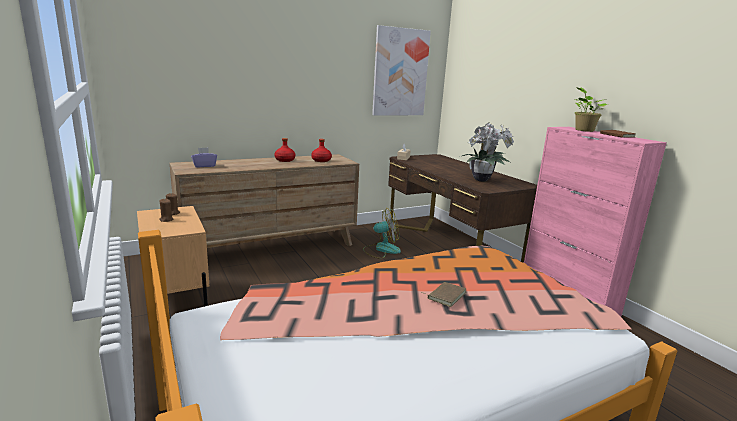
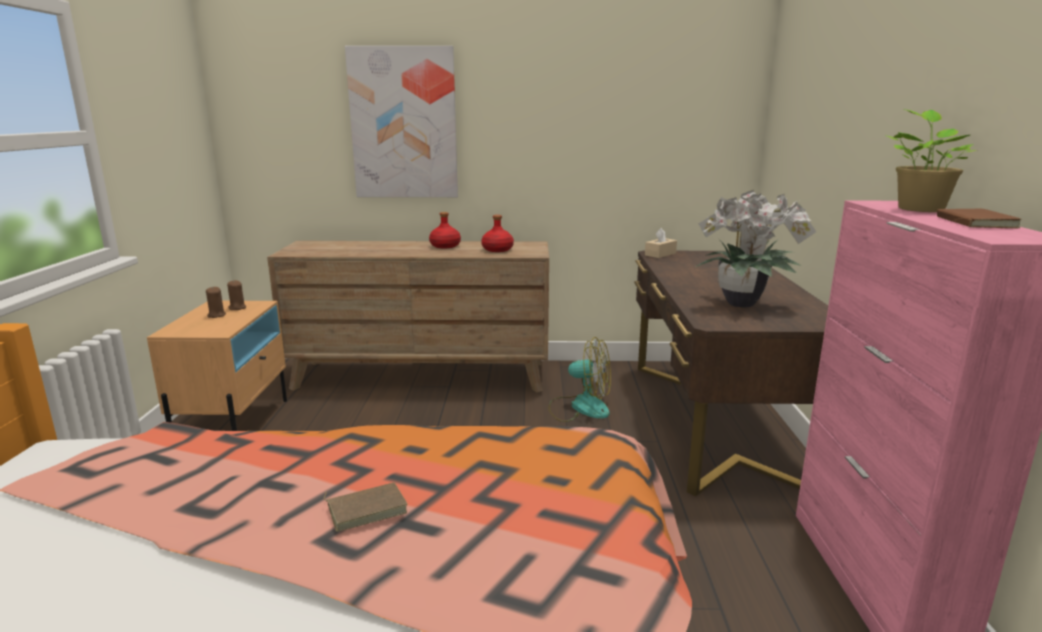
camera: 30 degrees right, 0 degrees up
(204, 166) = (325, 247): purple tissue box -> none
(400, 72) = (667, 104): picture -> picture (404, 124)

